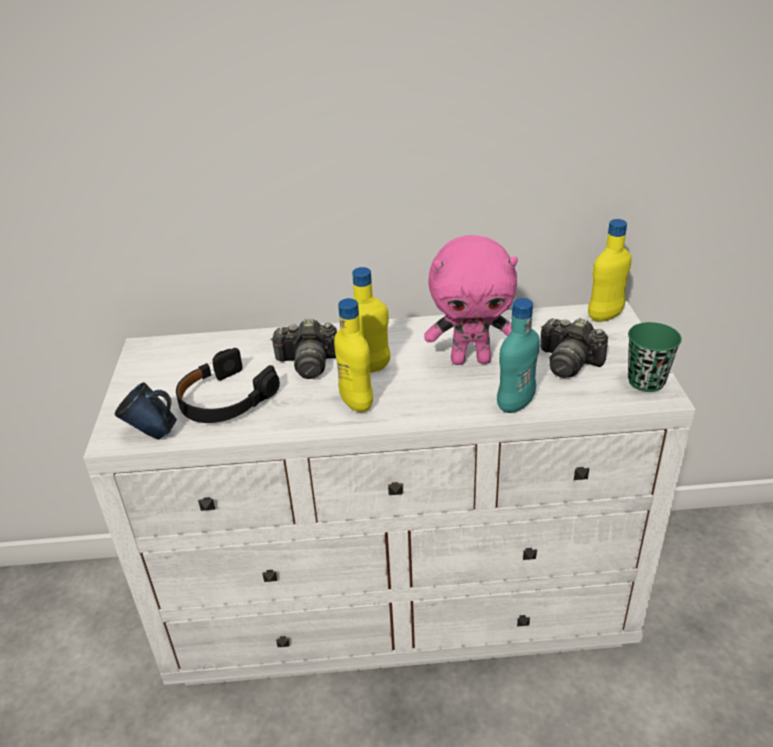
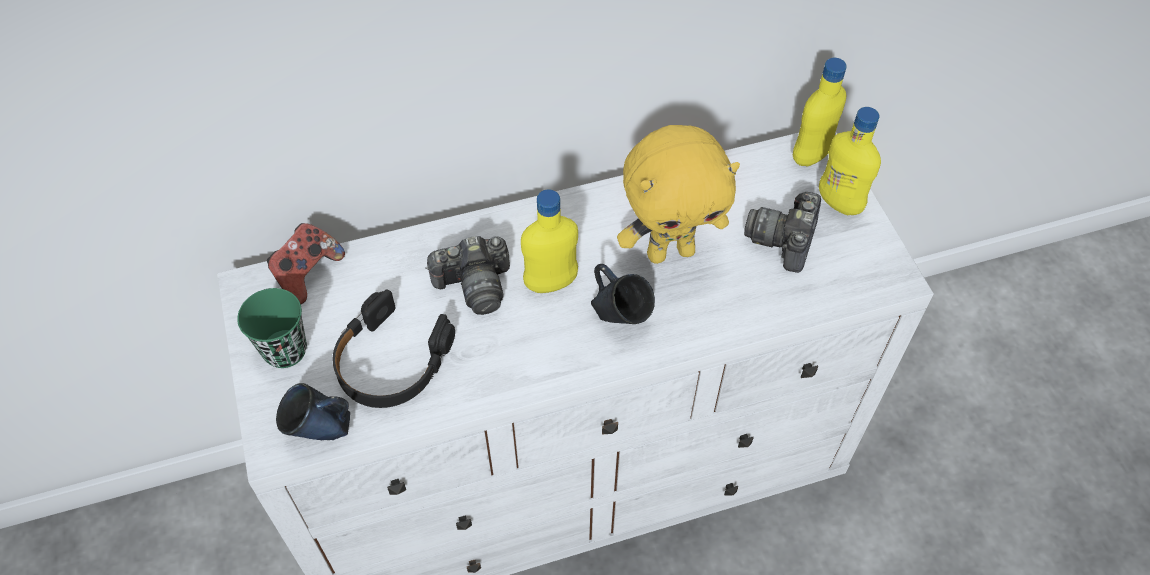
camera: 15 degrees left, 20 degrees up
(189, 344) = (307, 273): none -> game controller
(356, 403) = (554, 342): yellow bottle -> yellow bottle (839, 203)
(415, 394) = (619, 318): none -> blue mug
(471, 359) = (670, 251): pink plush toy -> yellow plush toy
(515, 404) = (738, 316): turquoise bottle -> none
(569, 362) = (784, 240): camera -> camera turned 90 degrees clockwise
(646, 382) = (875, 259): green cup -> green cup (285, 350)

